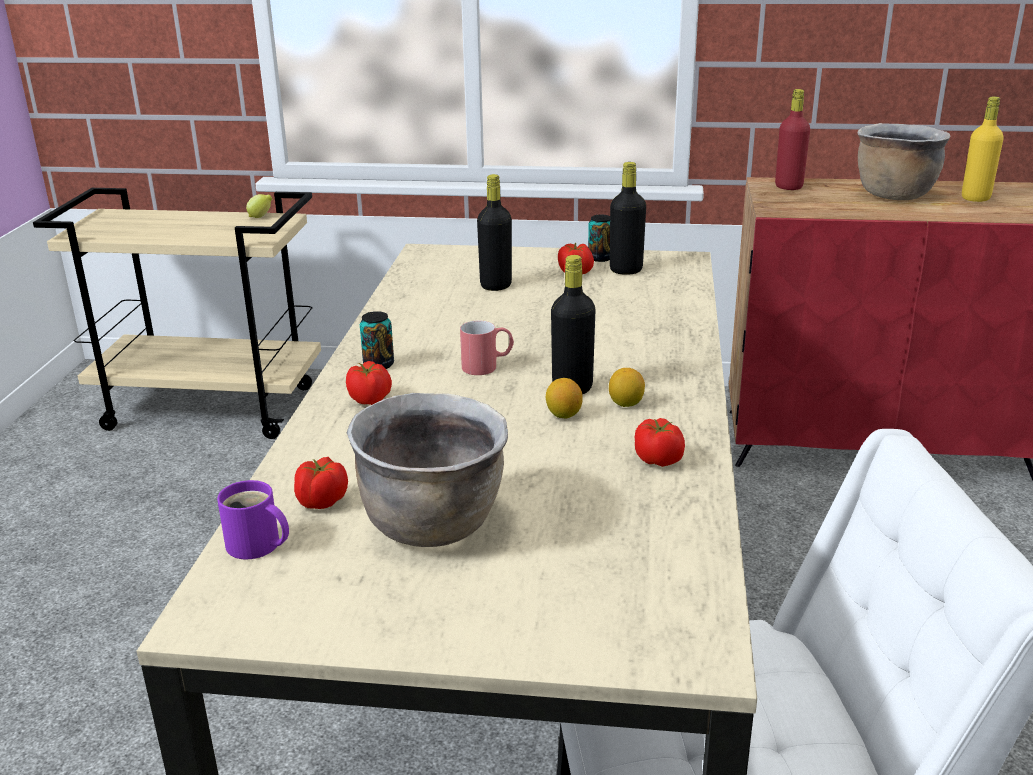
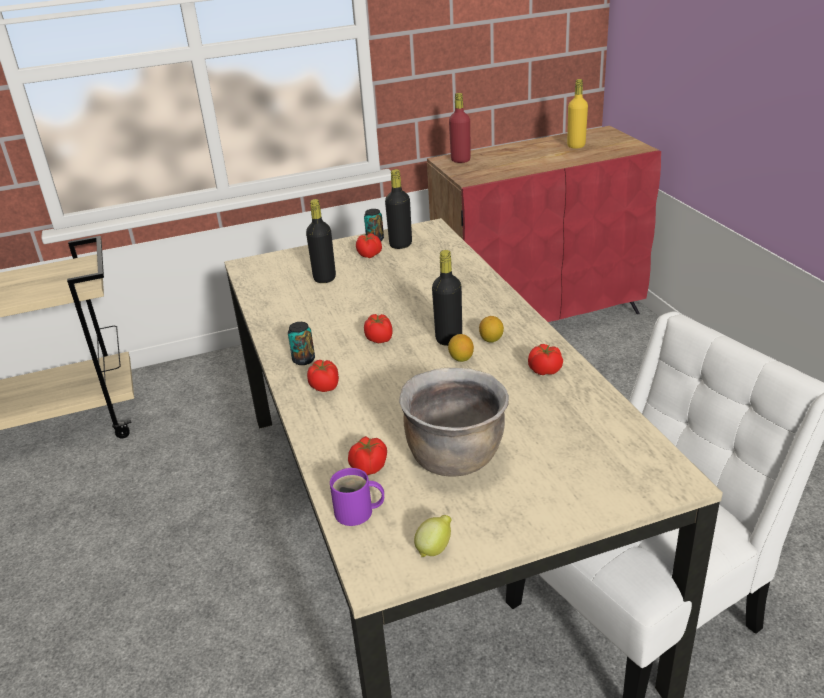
camera: 25 degrees left, 5 degrees up
(261, 217) = (64, 265): lemon -> lemon (435, 549)
(488, 366) = (379, 339): red mug -> tomato
(893, 195) = (528, 153): brown cooking pot -> none

